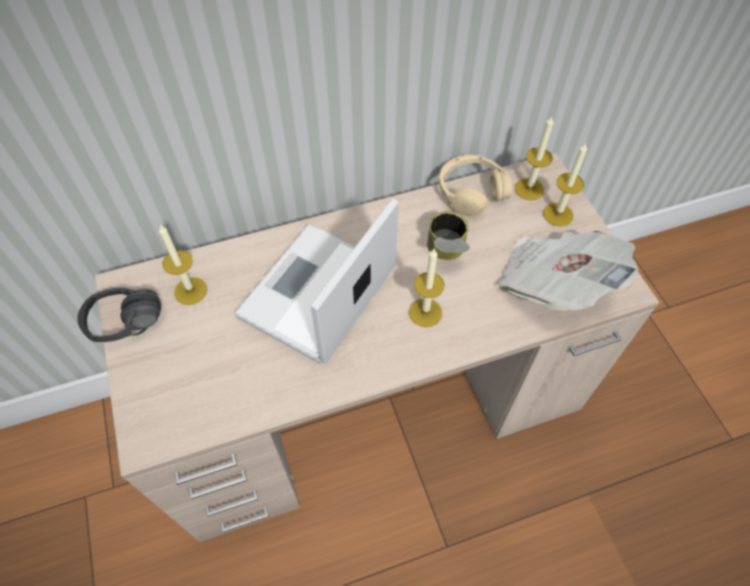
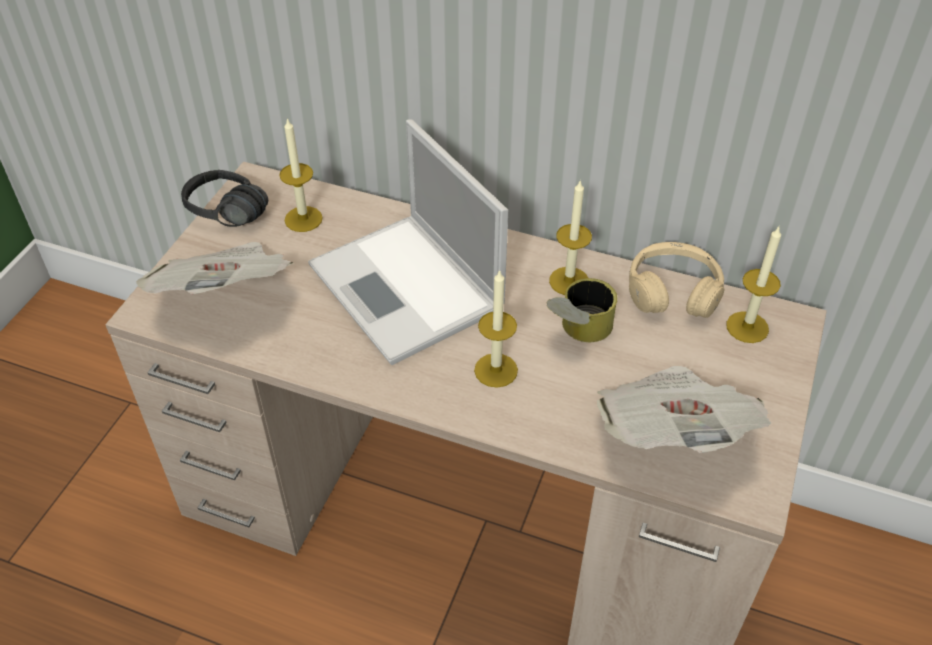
camera: 40 degrees right, 10 degrees down
(194, 386) = (226, 295): none -> newspaper
(316, 295) = (407, 289): laptop -> laptop turned 105 degrees counterclockwise
(558, 214) = (754, 371): candle -> candle (569, 281)

